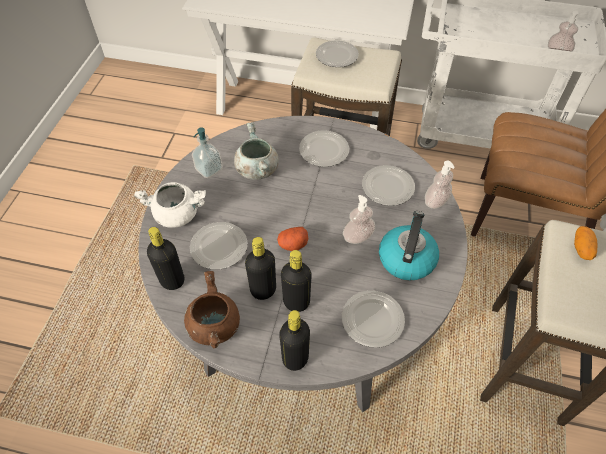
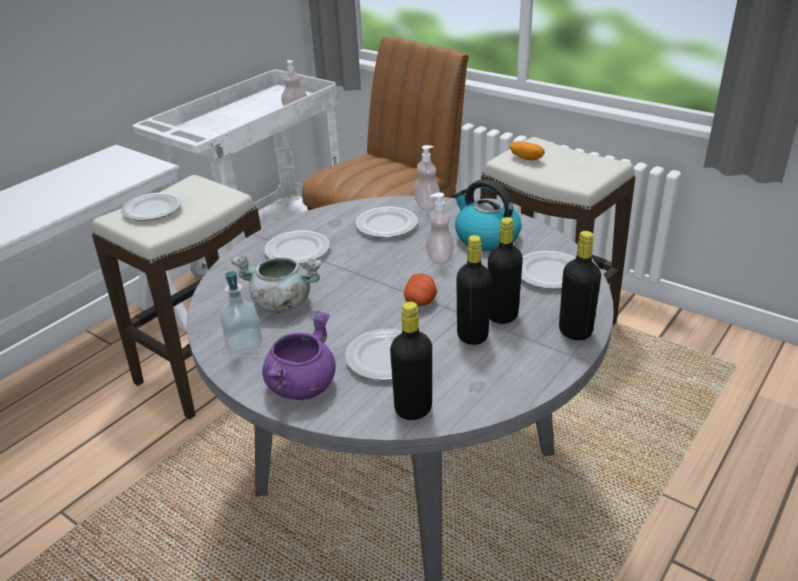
camera: 65 degrees left, 20 degrees down
(177, 214) = (301, 385): white cooking pot -> purple cooking pot
(214, 326) = (504, 384): brown cooking pot -> none

